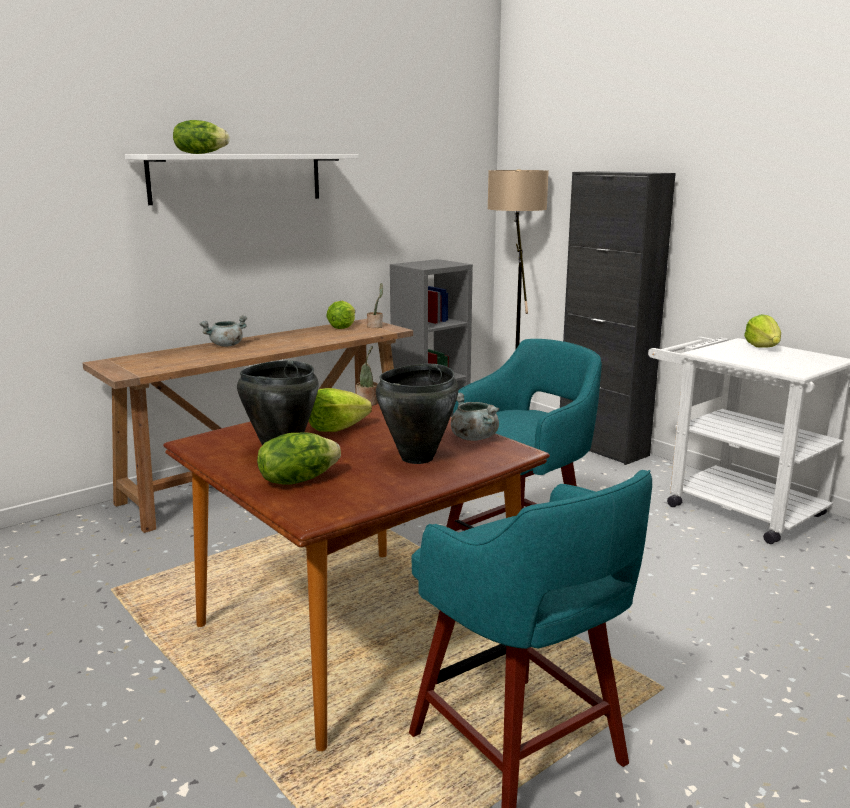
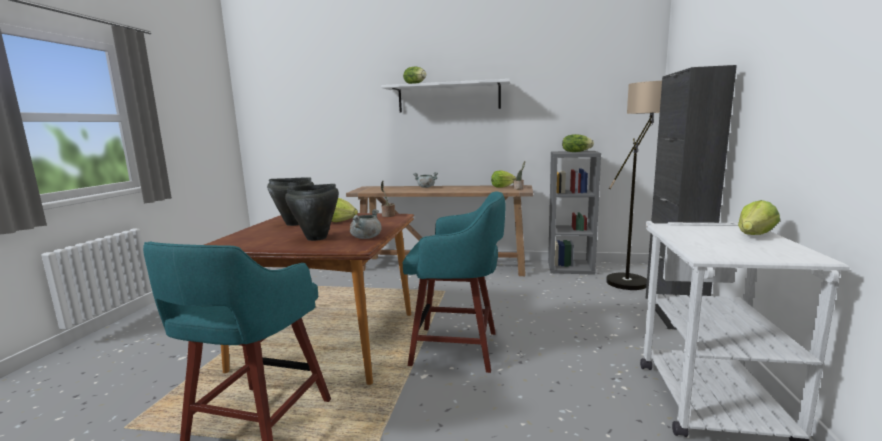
camera: 50 degrees right, 5 degrees down
(297, 480) = (260, 233): lettuce -> lettuce (576, 152)

